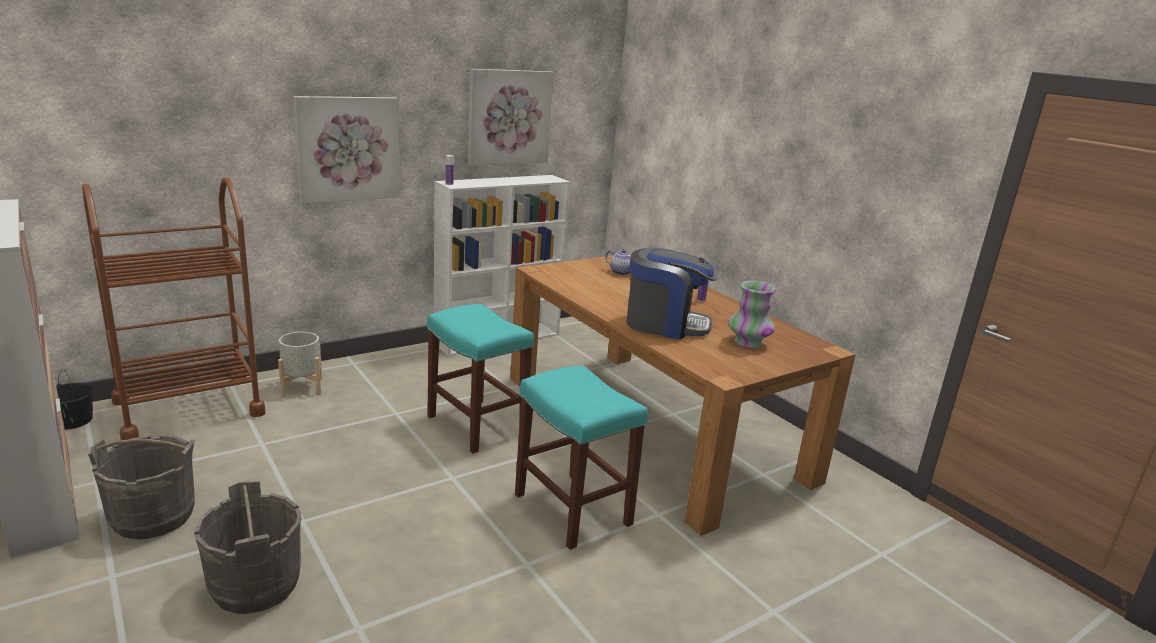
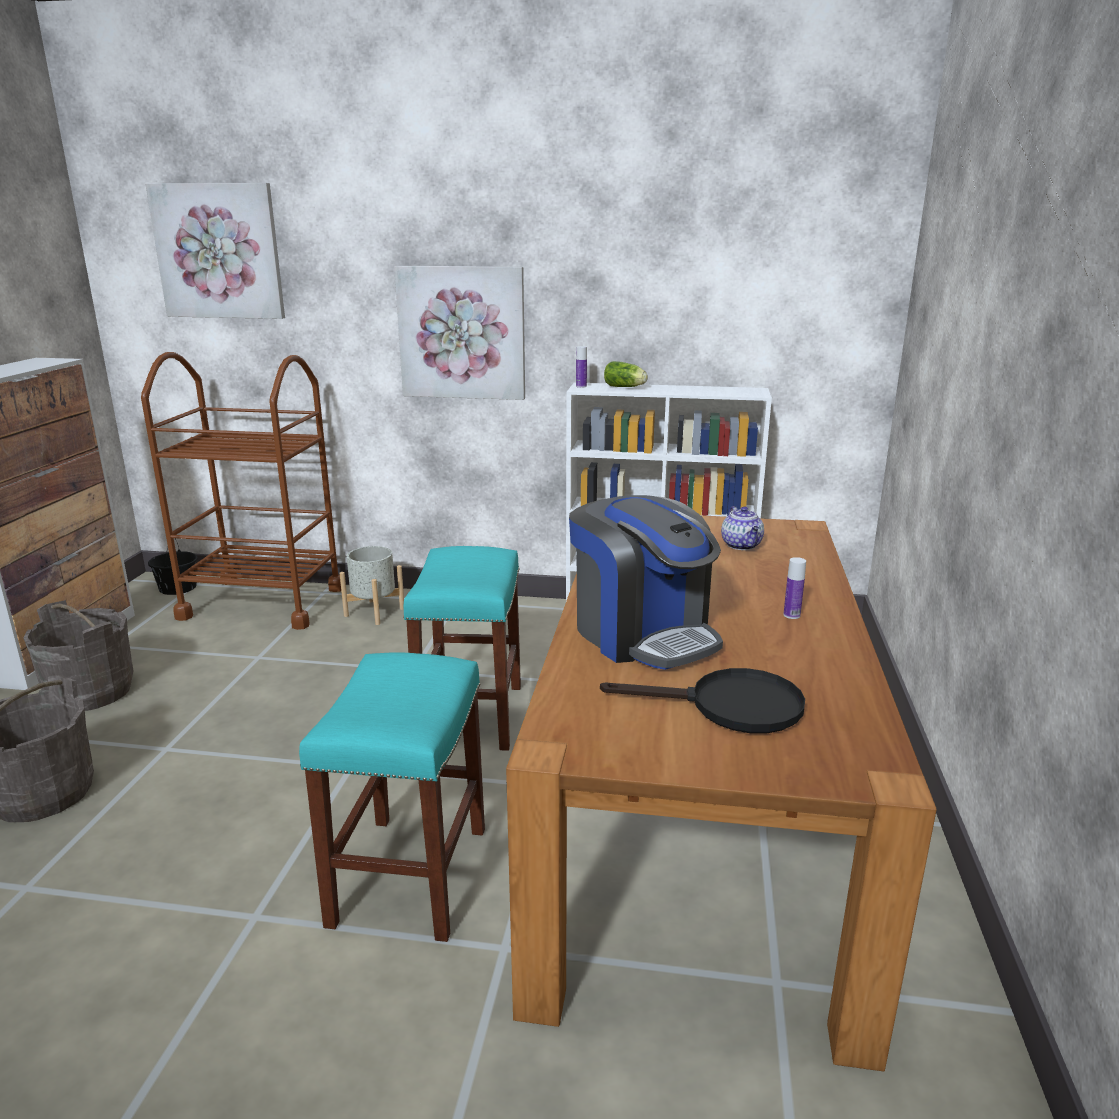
camera: 45 degrees right, 0 degrees up
(477, 182) = (626, 387): none -> lettuce
(509, 117) = (696, 296): picture -> picture (219, 251)
(748, 342) = (729, 706): vase -> black frying pan

